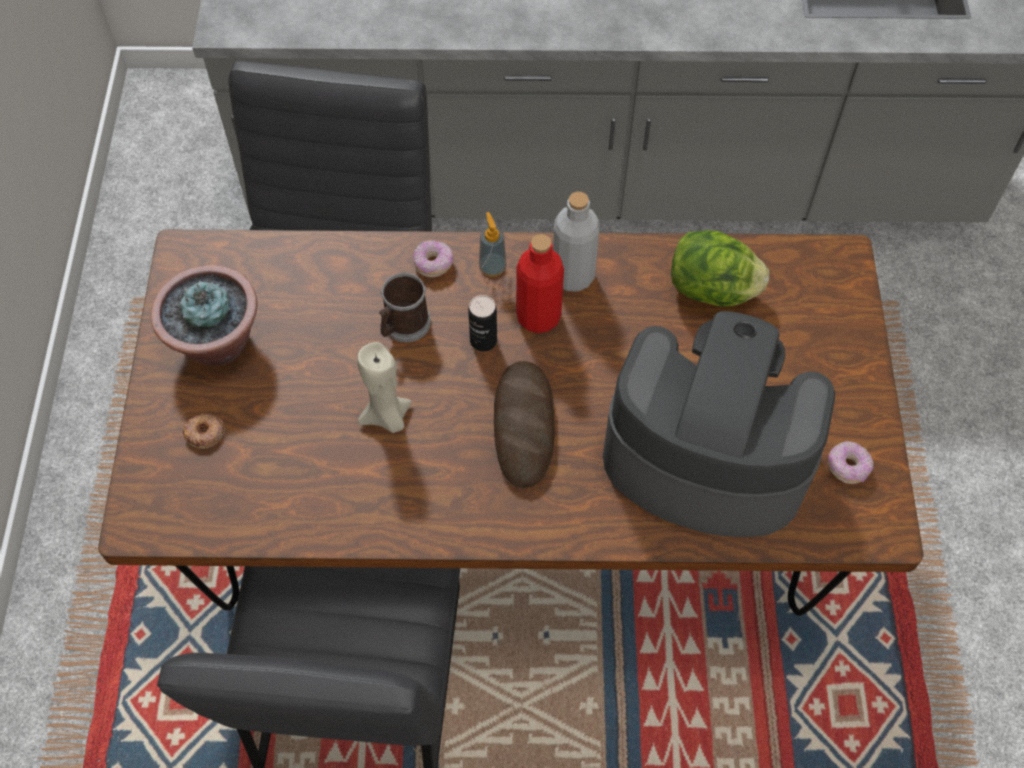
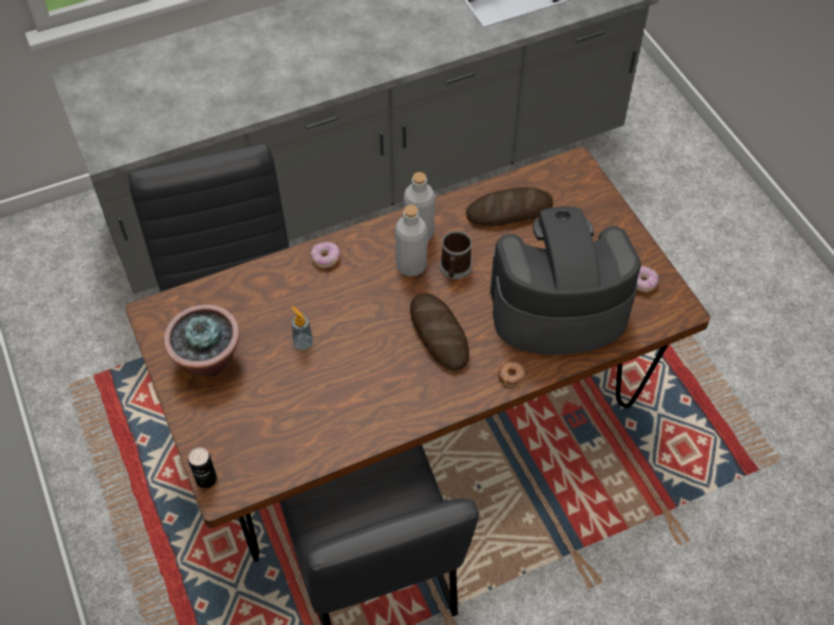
camera: 25 degrees left, 5 degrees down
(205, 433) = (234, 419): donut -> donut (511, 376)
(387, 417) = (349, 362): beige candle -> none
(403, 326) = (328, 303): mug -> mug (454, 269)
(483, 340) = (384, 293): can -> can (206, 479)
(492, 267) = (365, 247): soap dispenser -> soap dispenser (303, 344)
(538, 316) = (411, 266): red bottle -> grey bottle
(712, 290) = (509, 211): lettuce -> bread

